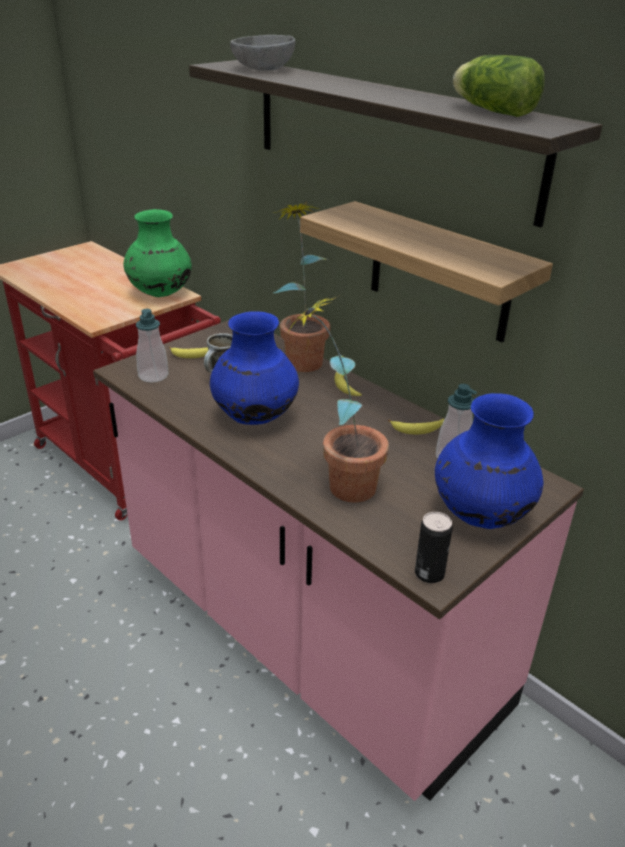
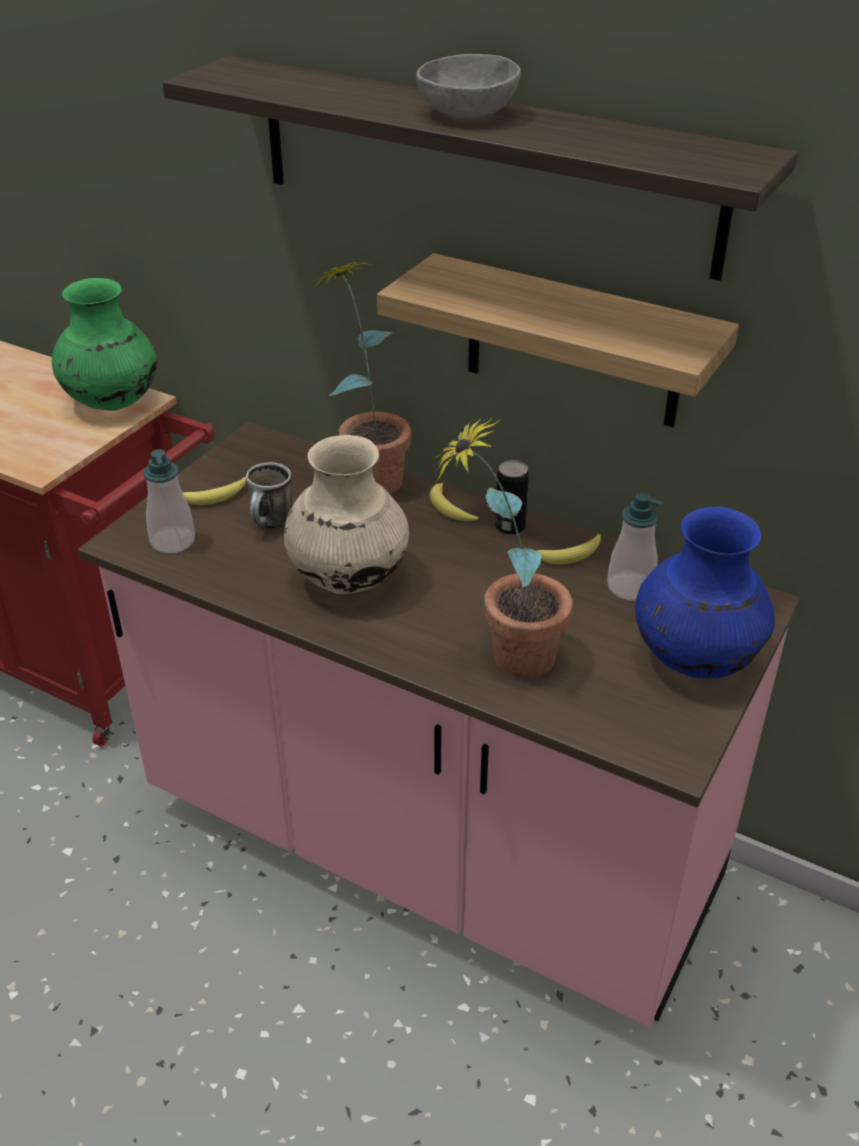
camera: 15 degrees left, 5 degrees up
(254, 416) = (348, 578): blue vase -> beige vase
(263, 69) = (280, 81): grey bowl -> grey bowl (467, 114)
(429, 573) = (667, 752): can -> can (510, 527)
(491, 111) = (651, 142): lettuce -> none

